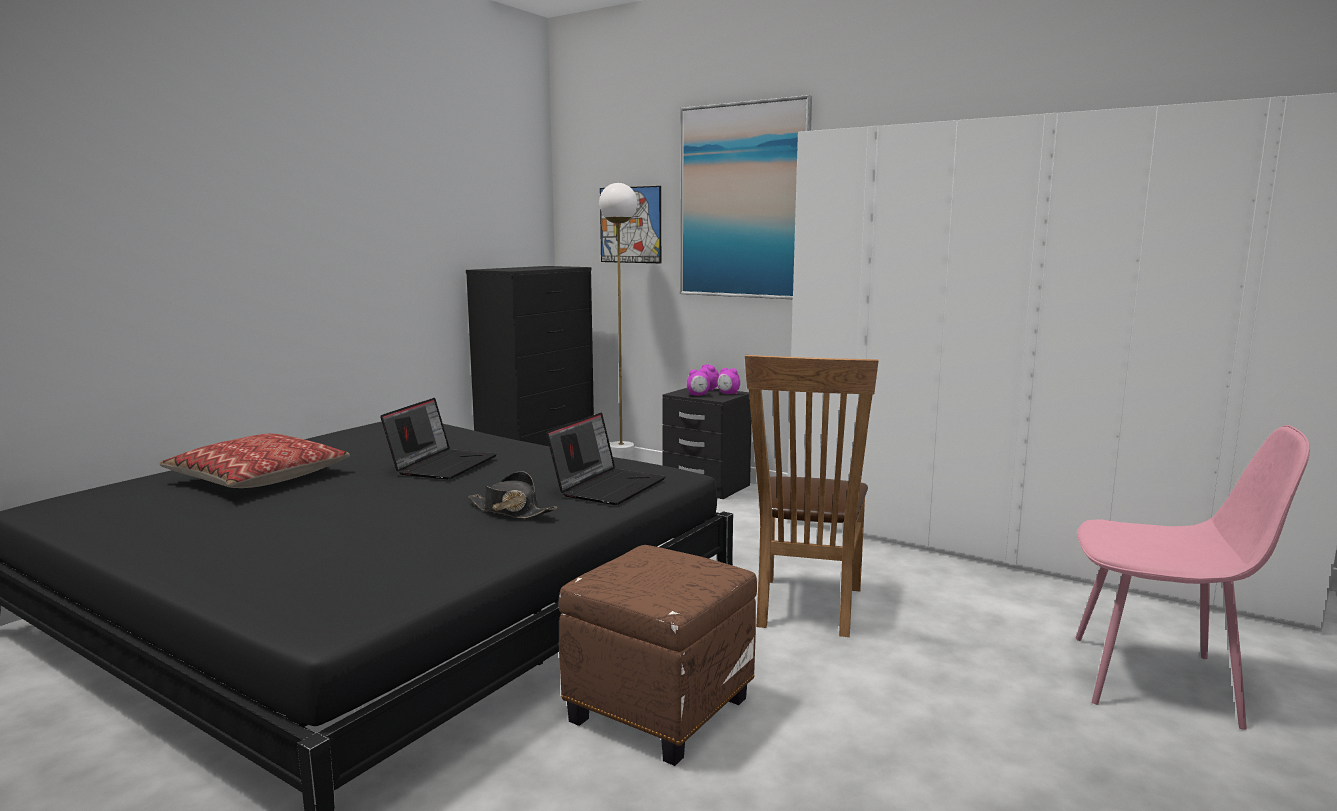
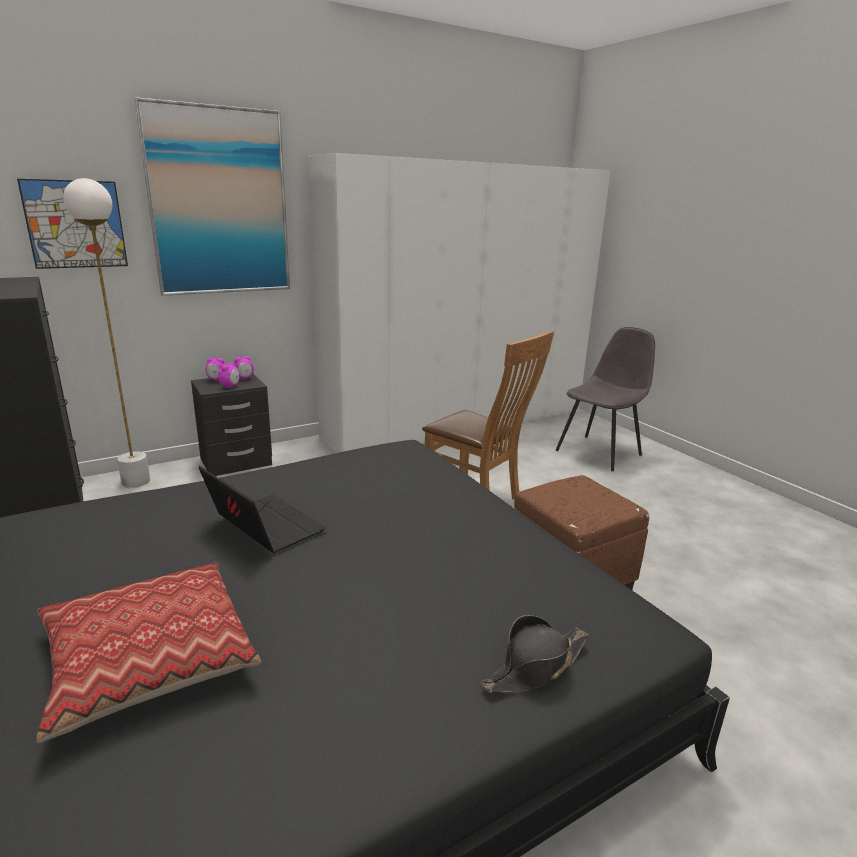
camera: 65 degrees left, 10 degrees up
(511, 510) = (440, 518): black hat -> black hat (535, 667)
(608, 486) = (411, 473): laptop -> none
(1158, 681) = (599, 452): pink chair -> grey chair

